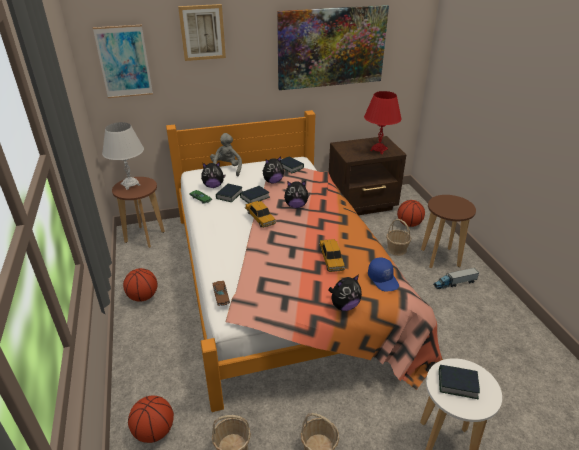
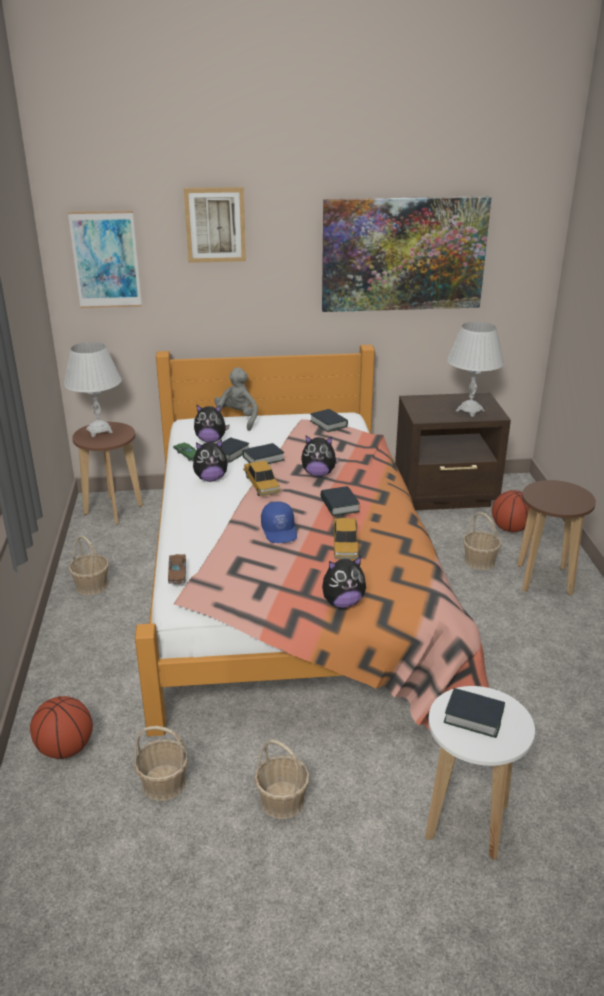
camera: 10 degrees right, 5 degrees down
(143, 297) = (92, 585): basketball -> basket
(273, 181) = (296, 440): plush toy -> plush toy (211, 479)
(318, 229) = (339, 505): none -> book
(378, 150) = (470, 411): red table lamp -> white table lamp
(383, 280) = (411, 577): blue cap -> blue cap (280, 531)
(454, 283) = (555, 616): toy truck -> none

